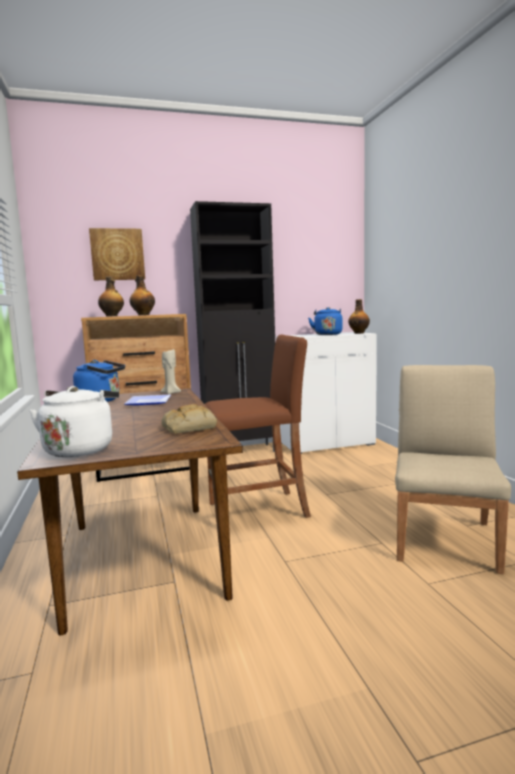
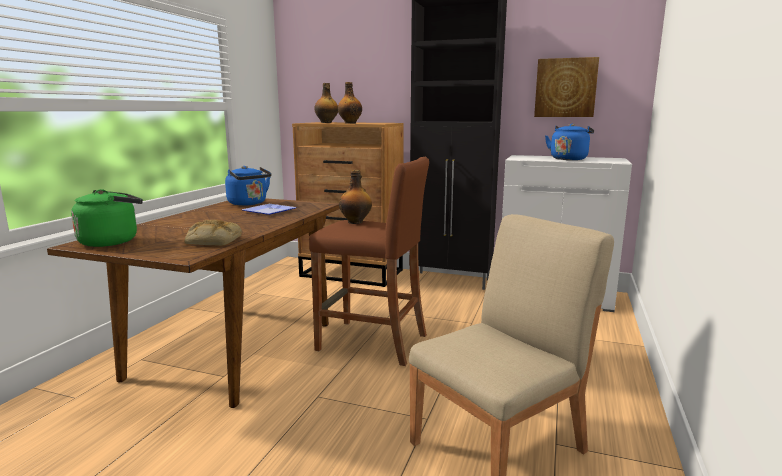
camera: 35 degrees right, 5 degrees up
(80, 449) = (112, 241): white kettle -> green kettle
(117, 254) = (350, 59): picture -> picture (565, 88)
(171, 393) = (311, 205): beige candle -> none
(359, 333) = (612, 161): bottle -> bottle (356, 222)

